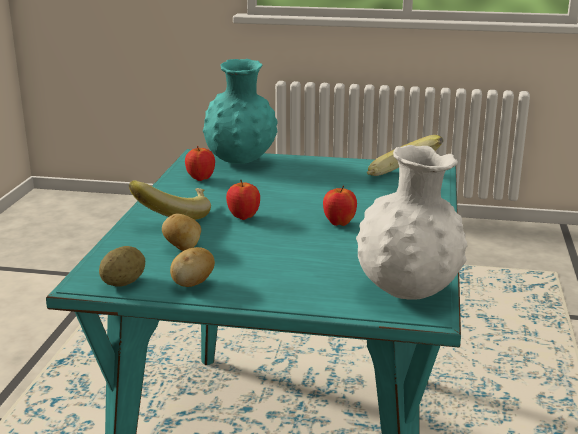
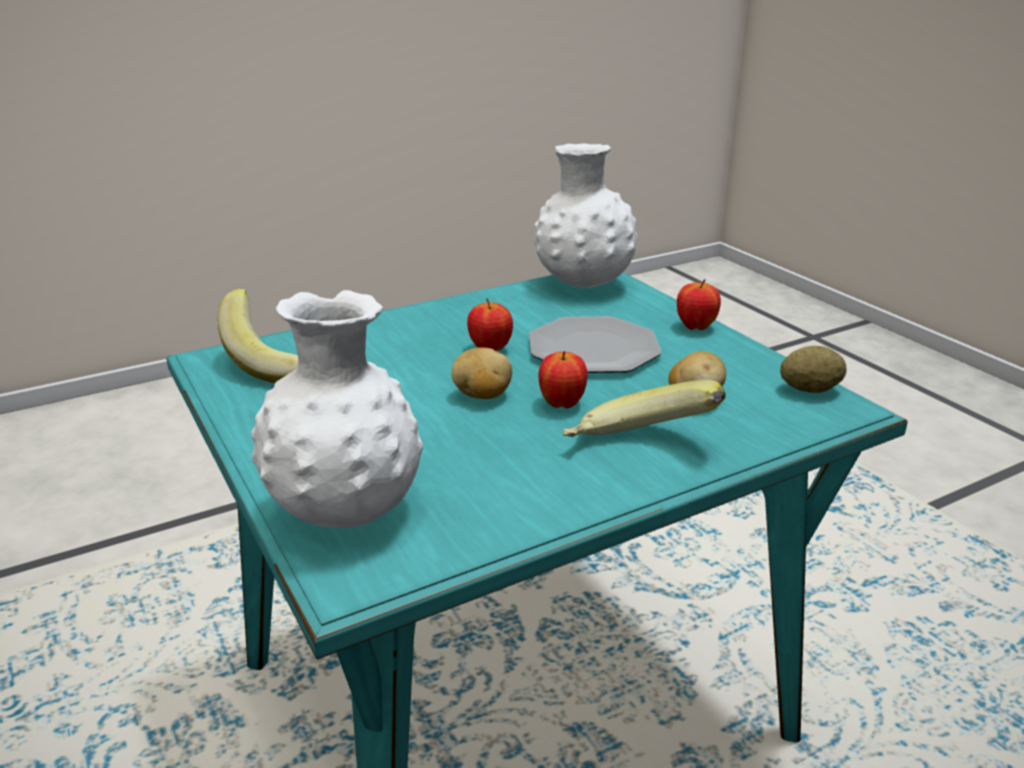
camera: 130 degrees left, 5 degrees up
(192, 284) = (741, 359): potato -> potato (482, 396)
(200, 179) = (480, 504): apple -> apple (695, 327)
(240, 161) = (346, 511): turquoise vase -> white vase
(290, 249) = (593, 349): none -> plate

